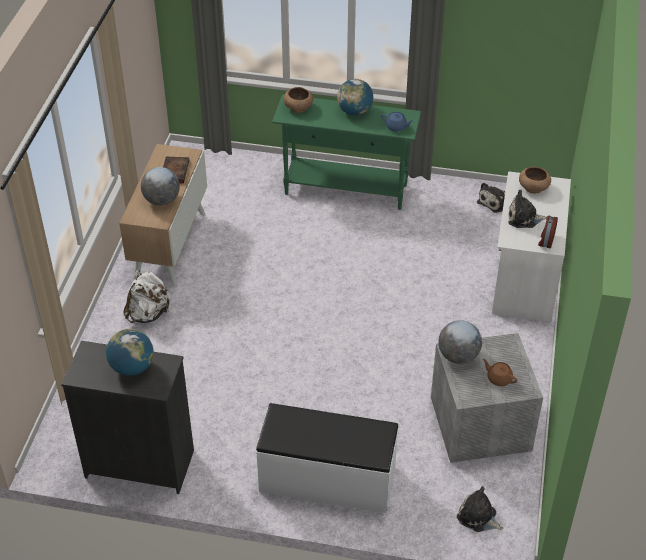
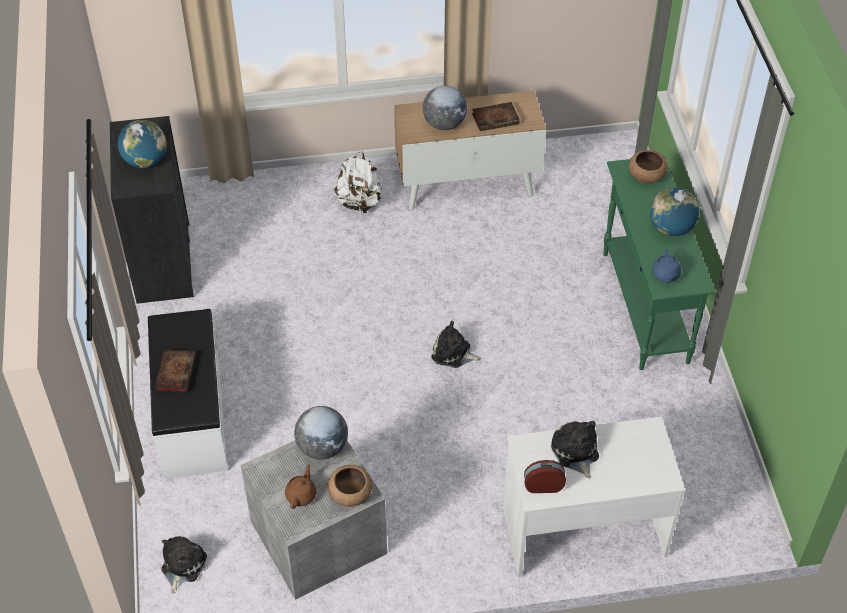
camera: 70 degrees right, 5 degrees up
(331, 440) = (175, 372): none -> book
(494, 202) = (711, 465): plush toy -> plush toy (453, 353)
(533, 187) = (642, 450): brown bowl -> brown bowl (351, 494)

